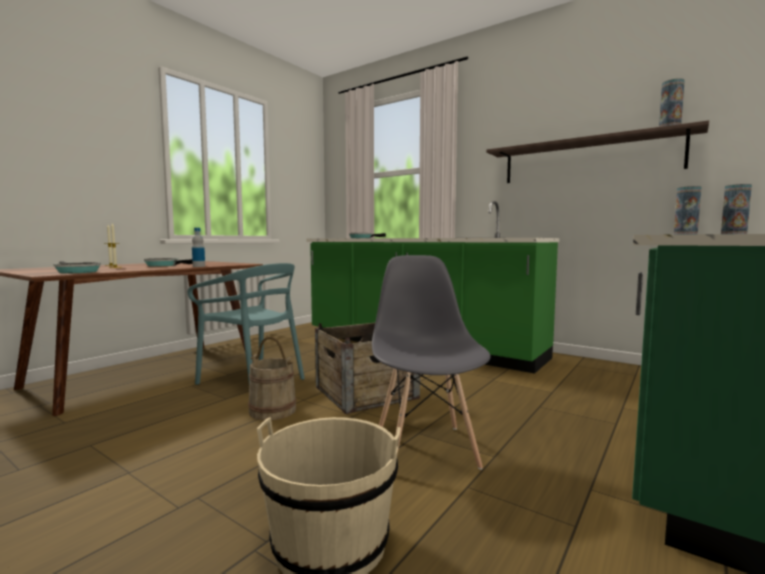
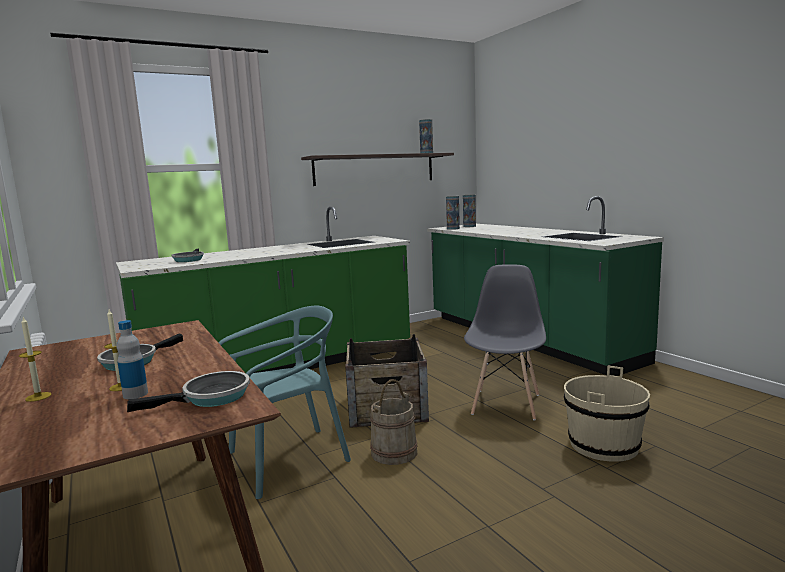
camera: 65 degrees left, 5 degrees up
(199, 266) = (202, 343): bottle -> bottle (135, 394)
(425, 448) = (506, 404): grey chair -> grey chair turned 90 degrees clockwise

